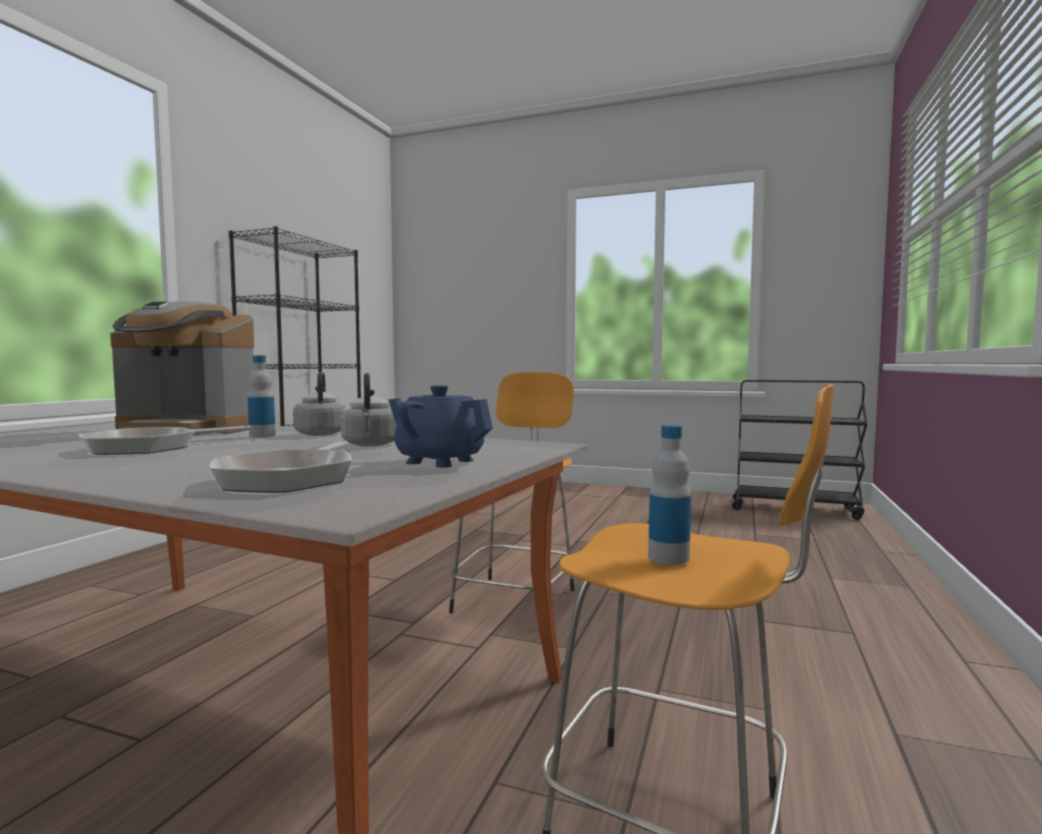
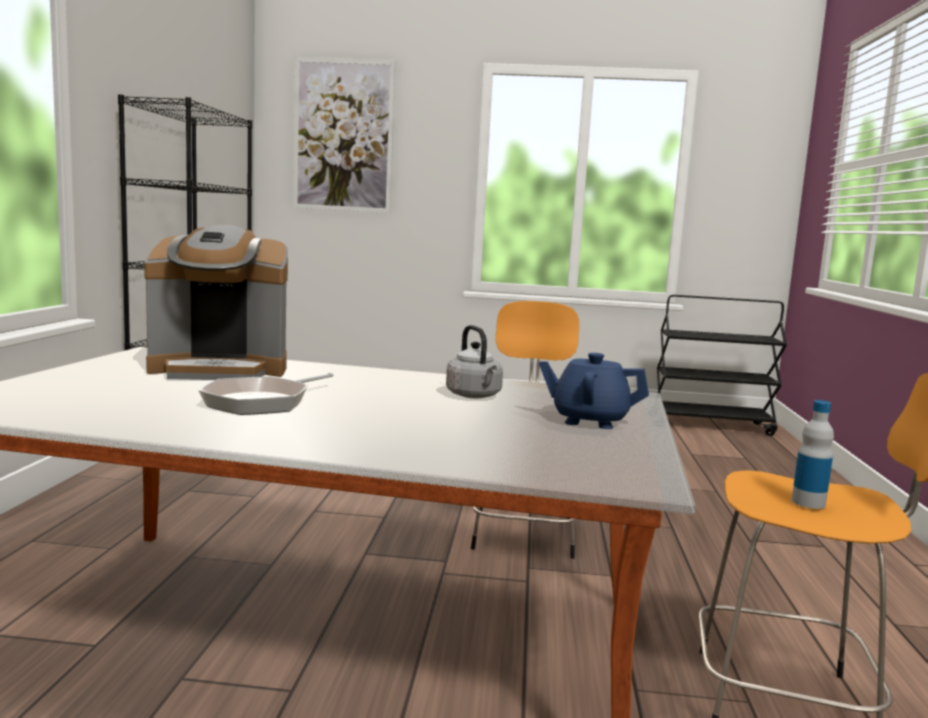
camera: 15 degrees left, 5 degrees up
(262, 436) = (330, 381): bottle -> none
(290, 478) = (515, 446): frying pan -> none
(320, 434) = (382, 377): grey kettle -> none
(458, 264) = (343, 136): none -> picture

